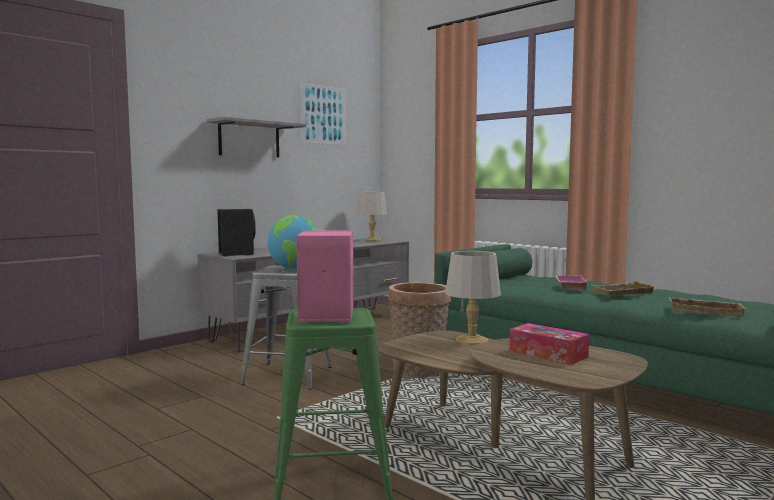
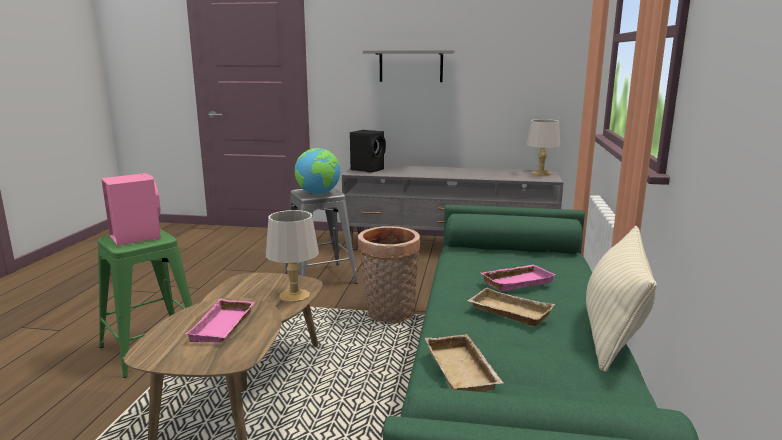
camera: 55 degrees right, 10 degrees up
(323, 115) = (502, 35): picture -> none
(548, 354) = (224, 327): tissue box -> pink tray
(664, 288) = (613, 331): none -> beige pillow

